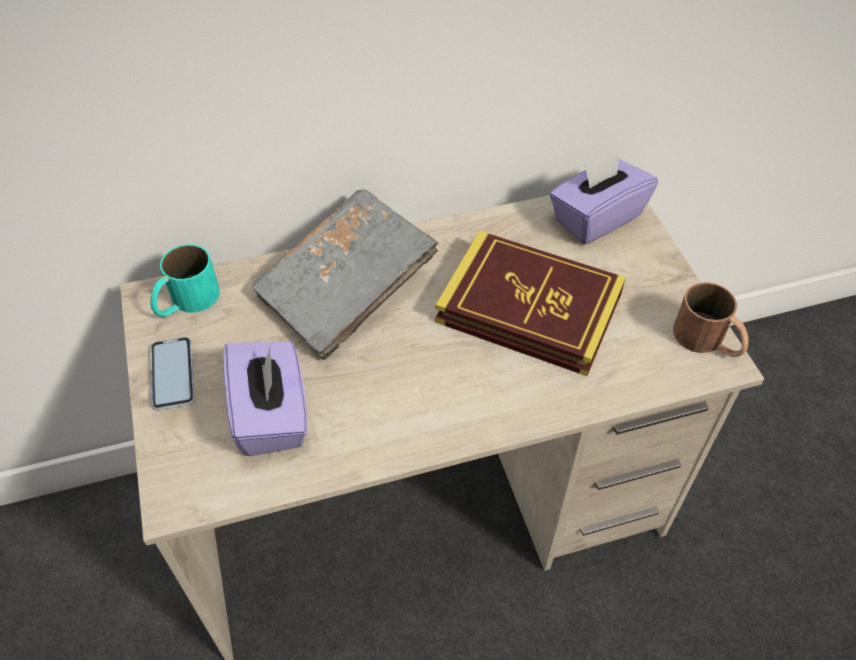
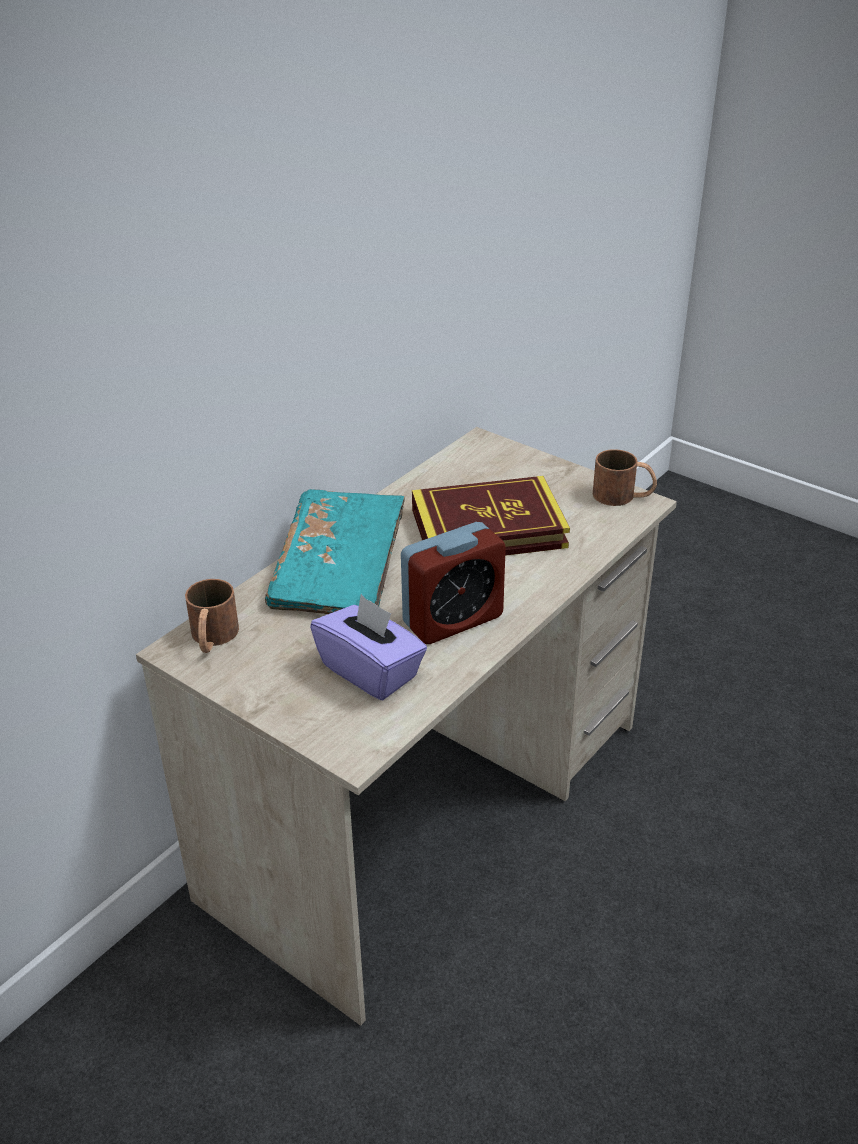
camera: 35 degrees left, 15 degrees down
(173, 374) = (258, 685): phone -> none
(186, 301) = (212, 638): turquoise mug -> brown mug
(346, 290) = (339, 574): grey book -> turquoise book
(395, 400) = (453, 620): none -> alarm clock
(596, 218) = (477, 458): purple tissue box -> none

